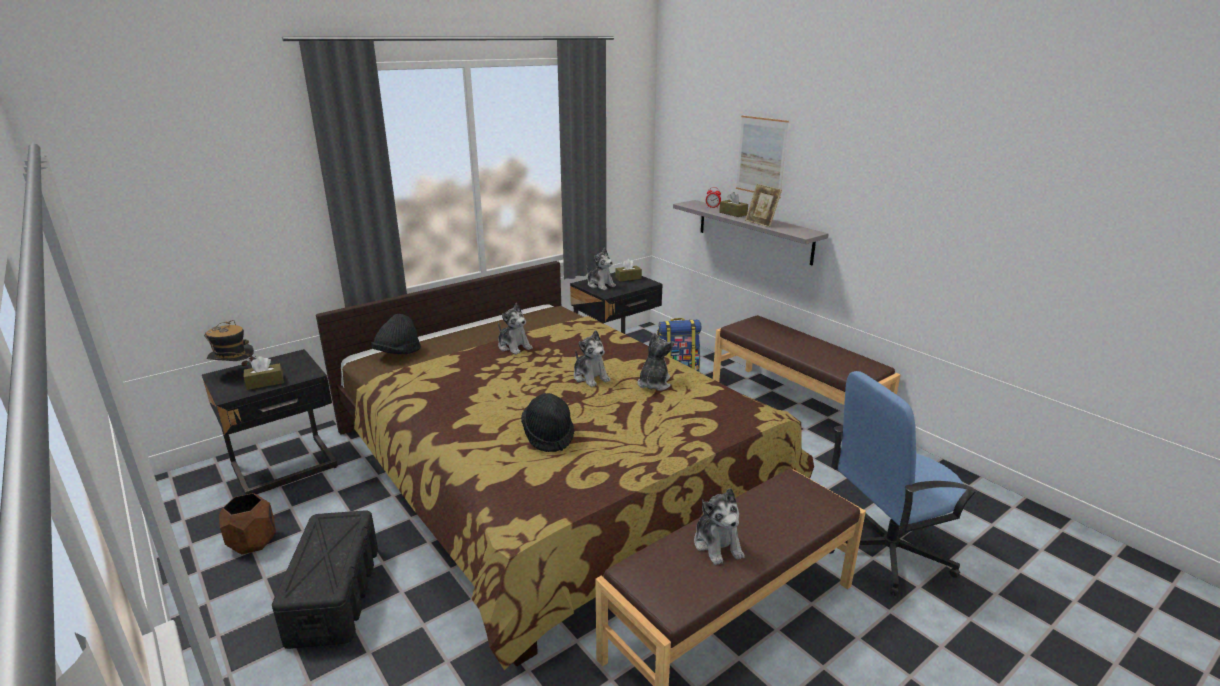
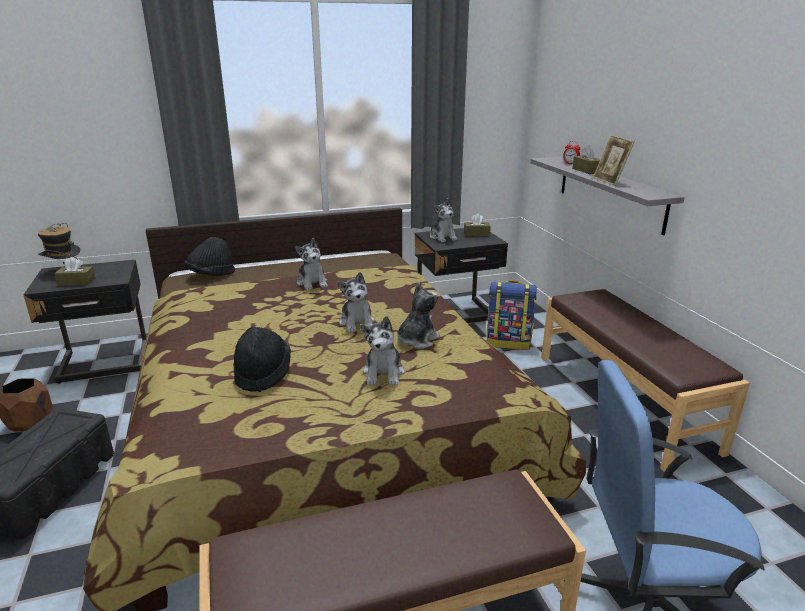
camera: 20 degrees right, 0 degrees up
(717, 545) = (355, 543): plush toy -> plush toy (384, 373)
(761, 156) = (623, 104): picture -> none

